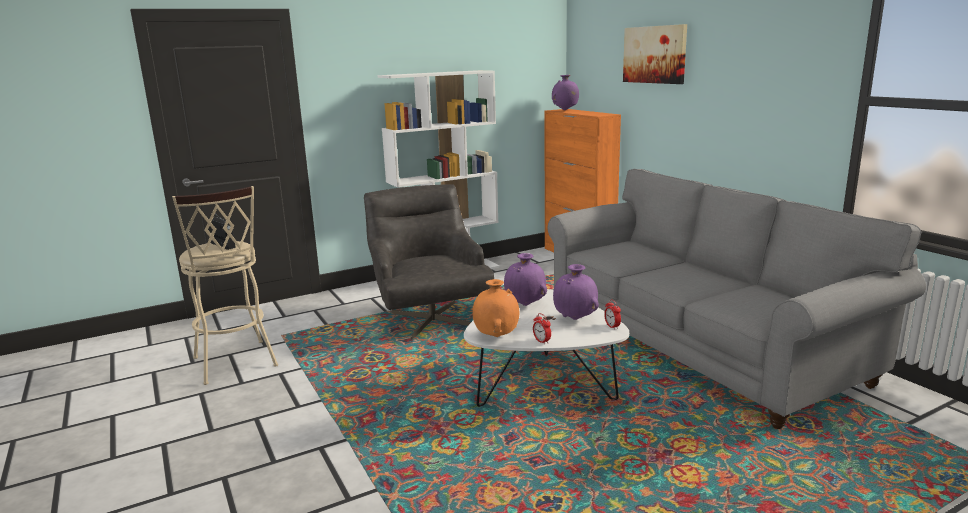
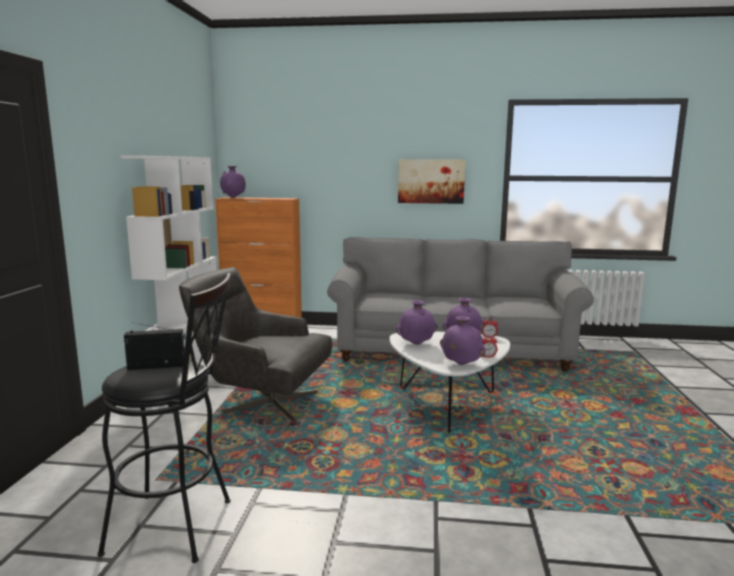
camera: 55 degrees left, 5 degrees down
(236, 365) = (179, 527): beige stool -> black stool
(496, 336) = (461, 364): orange vase -> purple vase
(655, 54) = (332, 149): picture -> picture (431, 181)

